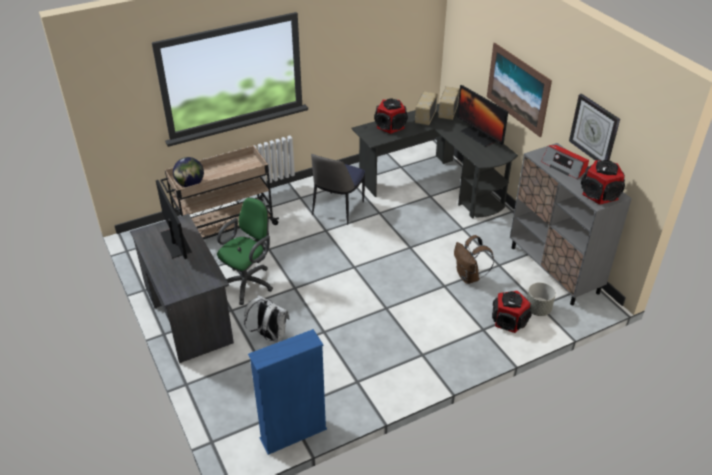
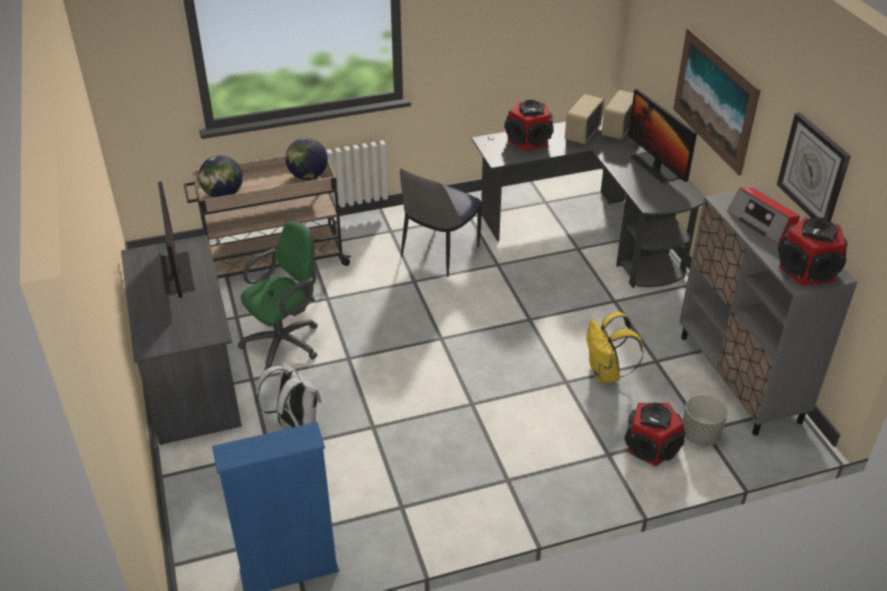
camera: 10 degrees right, 0 degrees up
(246, 165) = (308, 176): none -> globe
(469, 277) = (606, 374): brown backpack -> yellow backpack

